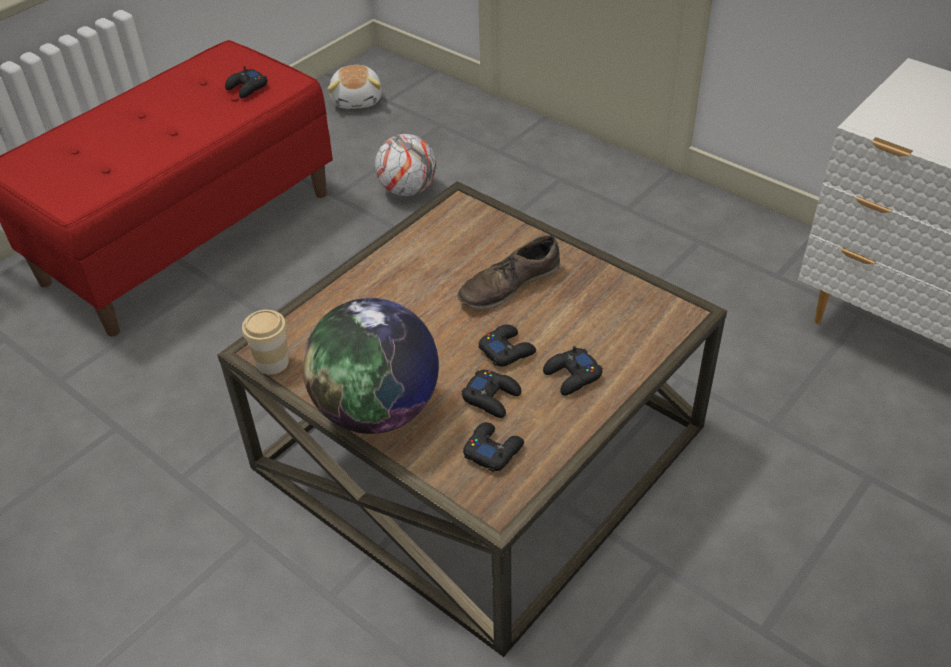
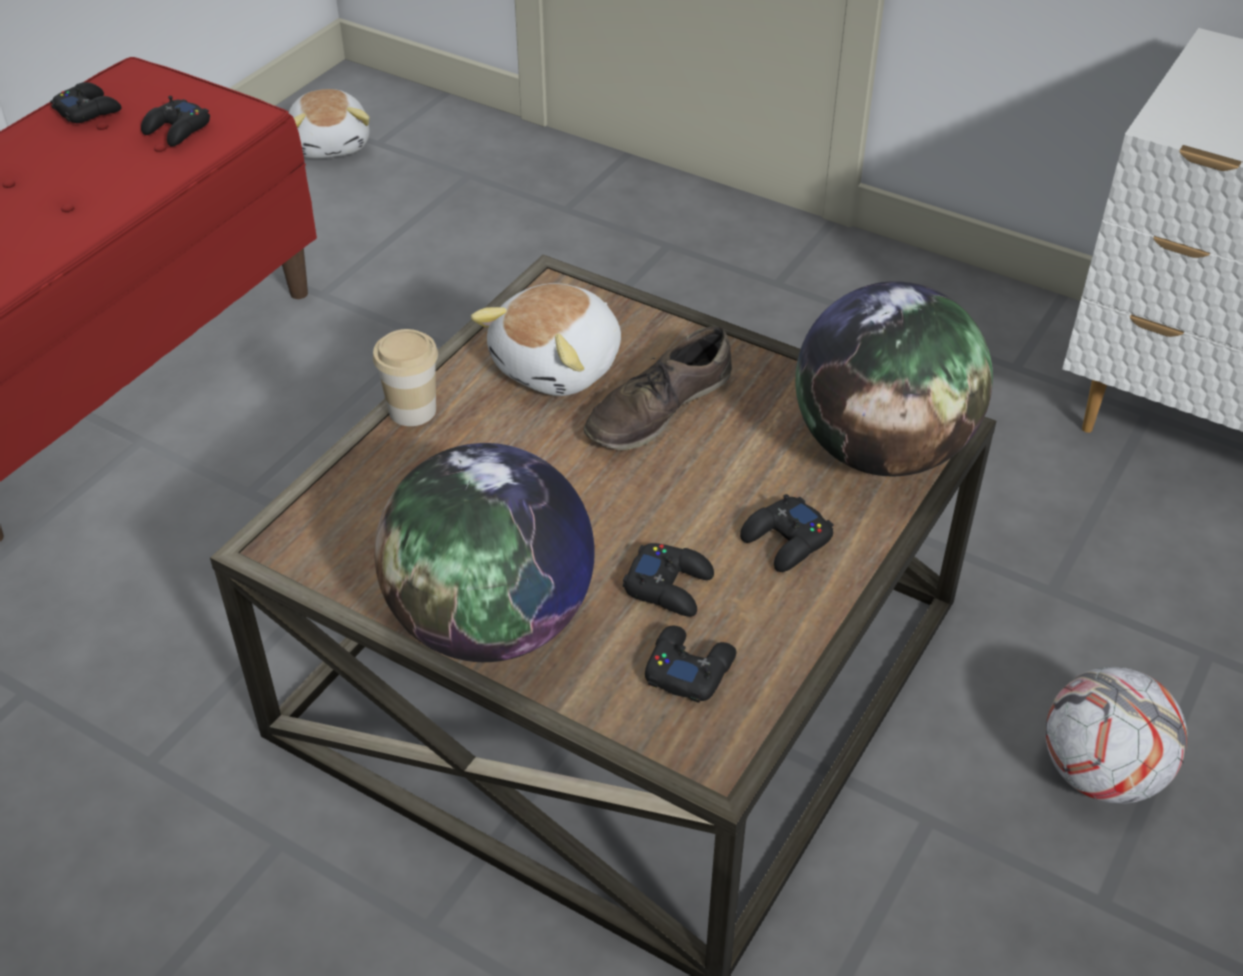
camera: 10 degrees left, 0 degrees up
(272, 362) = (305, 563): cup -> cup (412, 410)
(408, 190) = (436, 277): football -> football (1100, 774)
(452, 253) = (560, 366): none -> plush toy
(507, 350) = (677, 510): black game controller -> black game controller (88, 110)
(646, 323) = (881, 450): none -> globe

